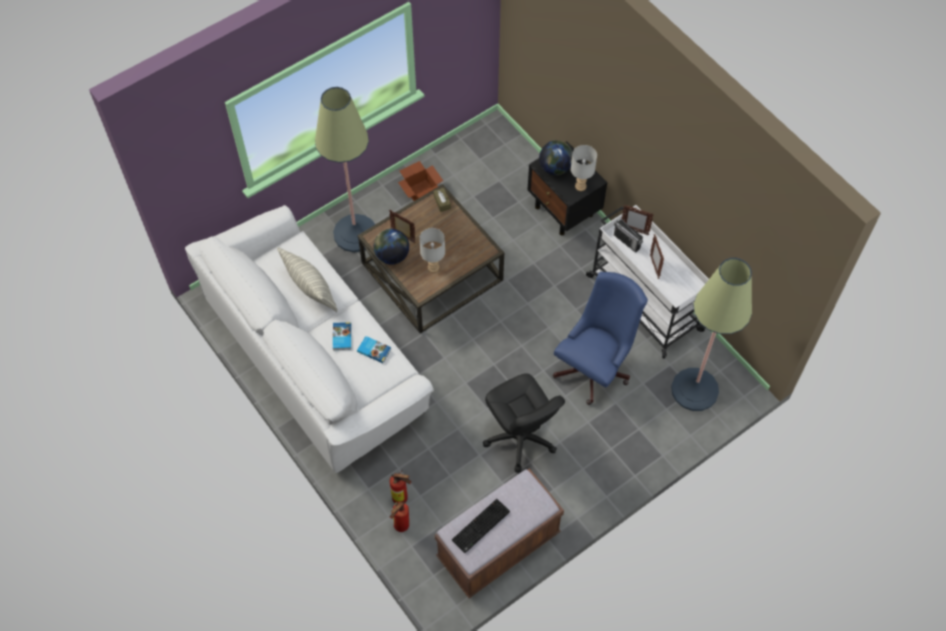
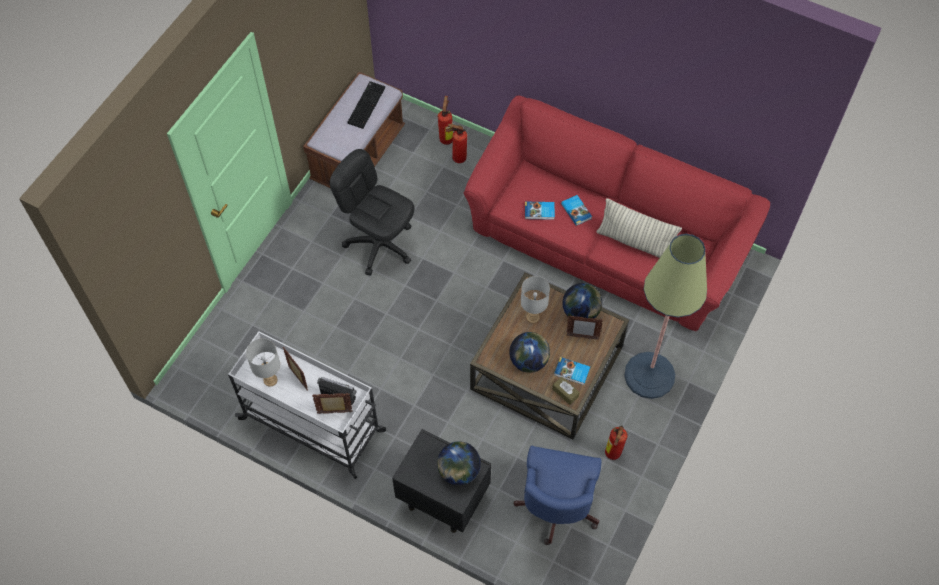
camera: 155 degrees right, 0 degrees up
(316, 355) = (605, 241): white sofa -> red sofa
(421, 191) = (612, 455): cardboard box -> fire extinguisher
(427, 215) = (572, 372): none -> book
(456, 236) = (529, 361): none -> globe
(581, 186) = (419, 459): grey table lamp -> grey table lamp (270, 380)
(595, 366) = (337, 337): blue office chair -> blue office chair (555, 509)
(694, 389) = (230, 354): floor lamp -> none

